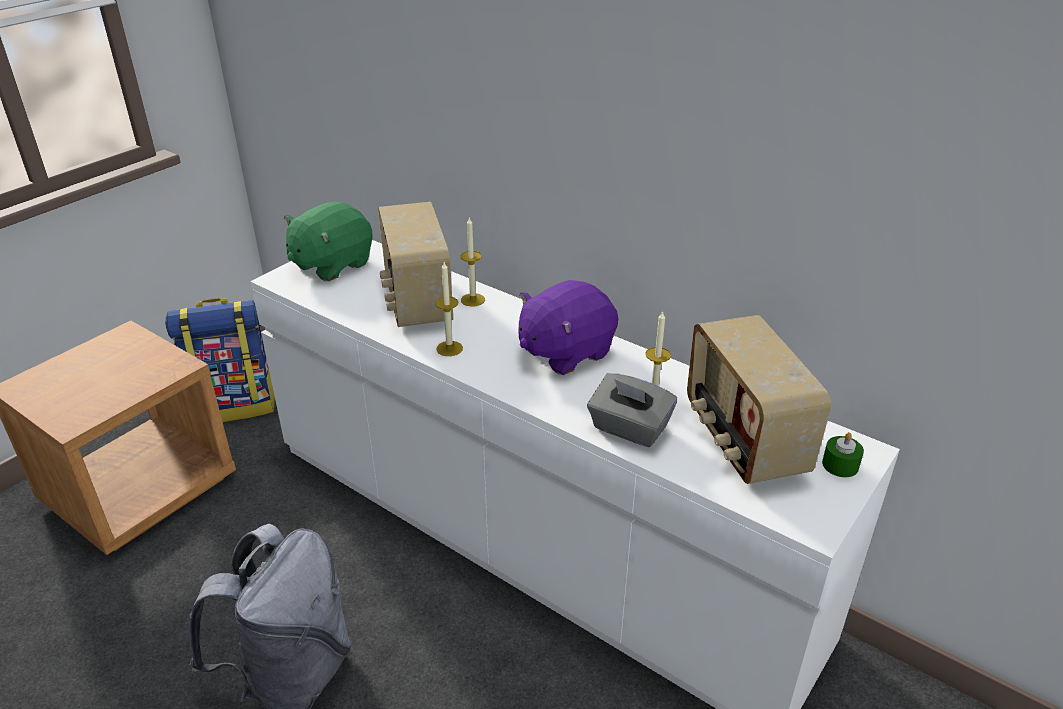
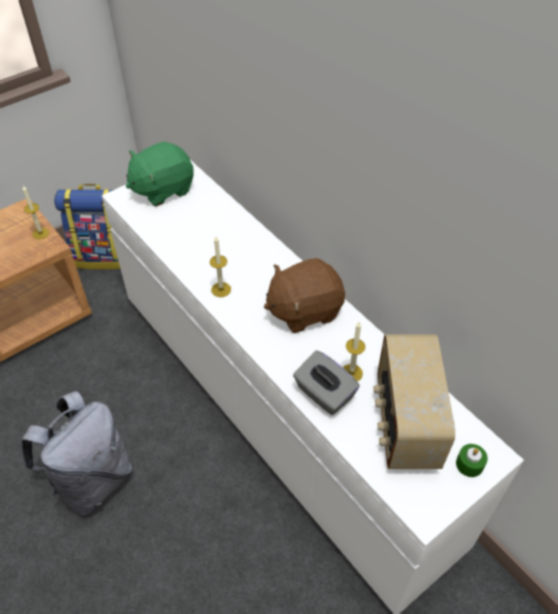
camera: 15 degrees right, 15 degrees up
(416, 301) = (212, 237): radio -> none
(473, 300) = (254, 244): candle -> candle (40, 233)
(565, 352) = (304, 310): purple plush toy -> brown plush toy

